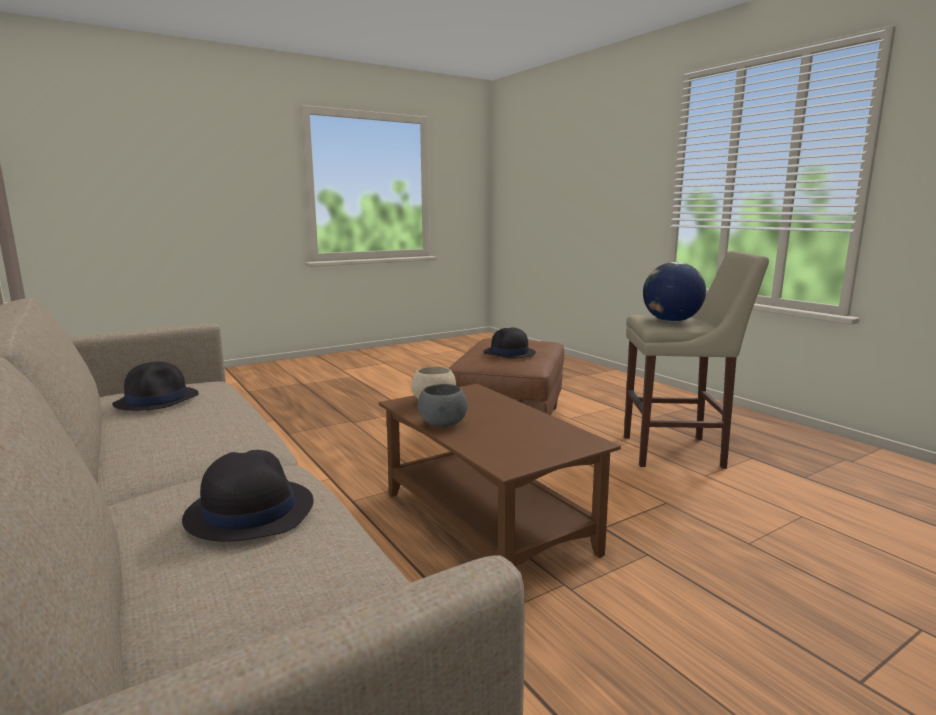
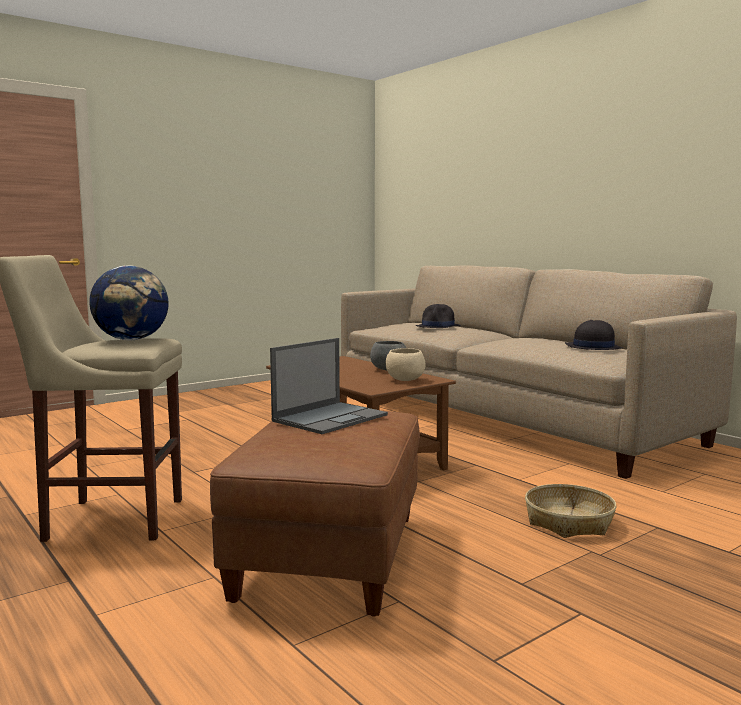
camera: 175 degrees right, 5 degrees down
(341, 438) = (569, 522): none -> basket
(509, 353) = (331, 418): black hat -> laptop

